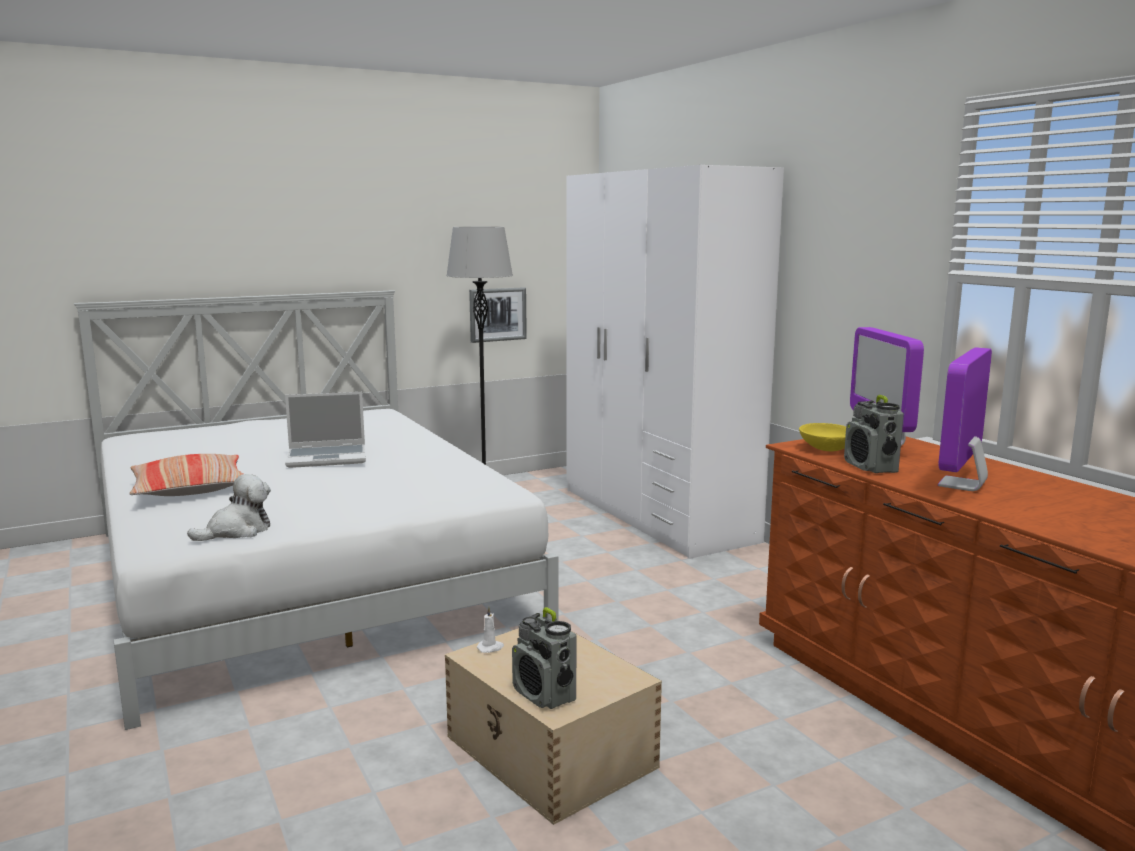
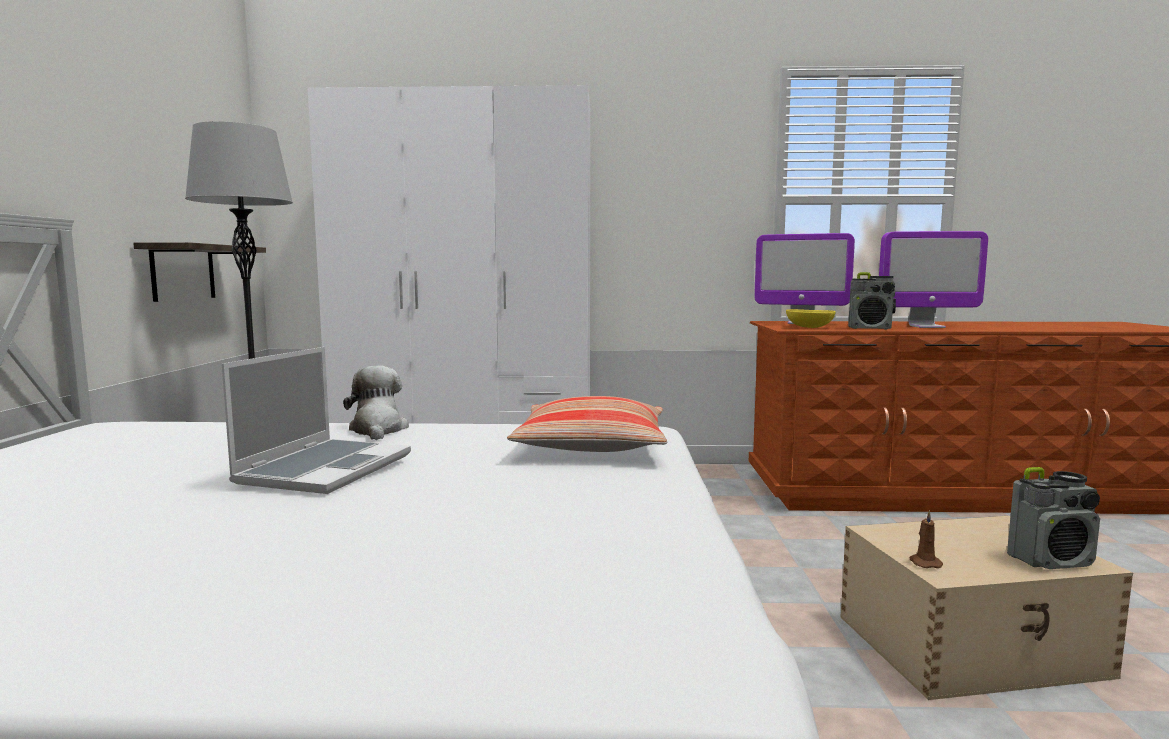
camera: 60 degrees left, 5 degrees down
(190, 489) = (289, 584): pillow -> pillow (592, 445)
(237, 531) = (668, 566): plush toy -> plush toy (378, 430)
(490, 648) = (924, 563): white candle -> brown candle
(497, 314) = (183, 272): picture -> shelf
(962, 485) = (926, 326): monitor -> monitor turned 60 degrees counterclockwise

